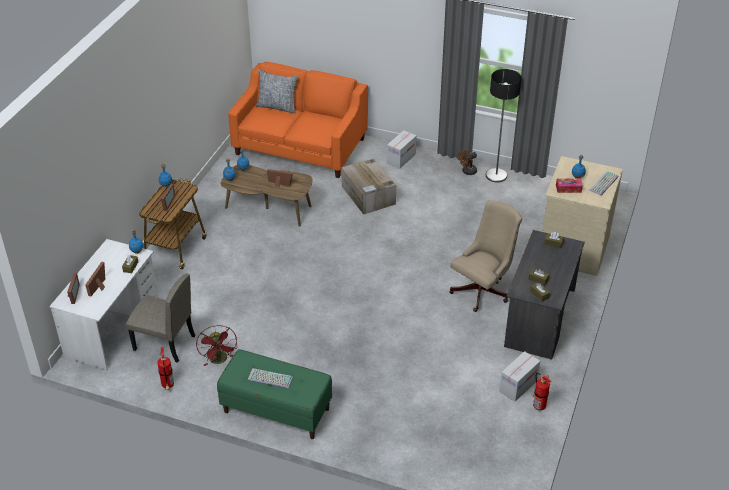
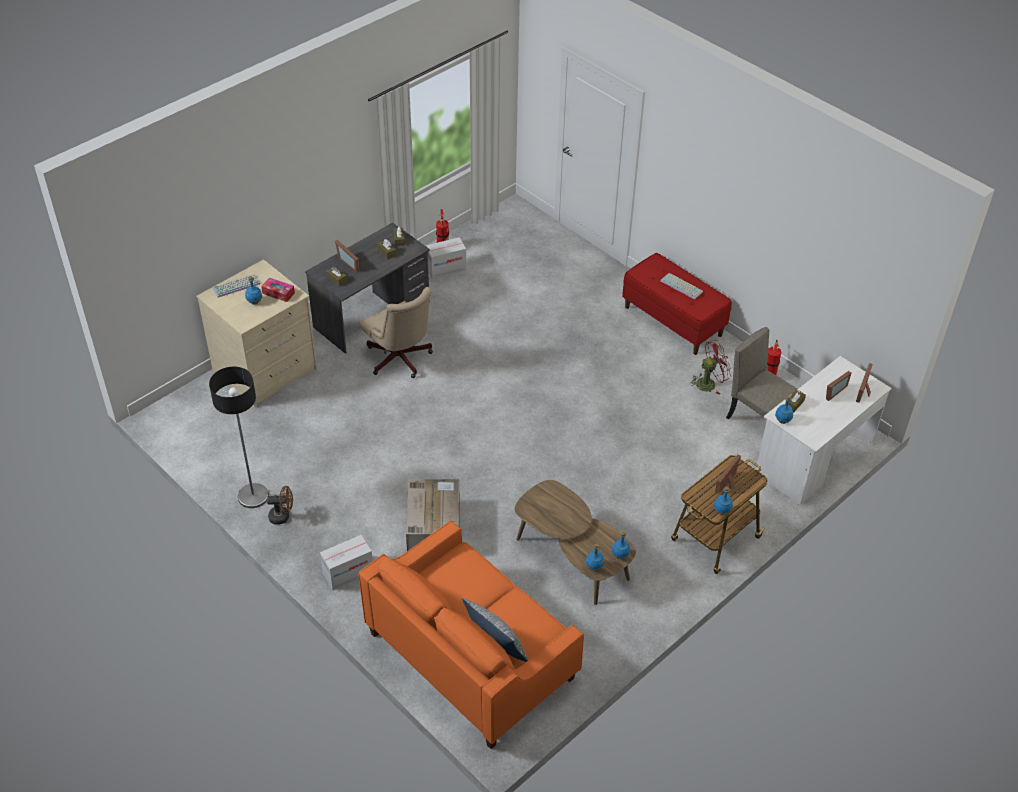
camera: 155 degrees left, 5 degrees up
(219, 360) = (709, 383): red fan -> red fan turned 60 degrees clockwise
(276, 410) = (673, 321): green bench -> red bench
(279, 185) = (562, 510): picture frame -> picture frame (350, 262)
(483, 290) = (400, 361): beige office chair -> beige office chair turned 105 degrees counterclockwise

